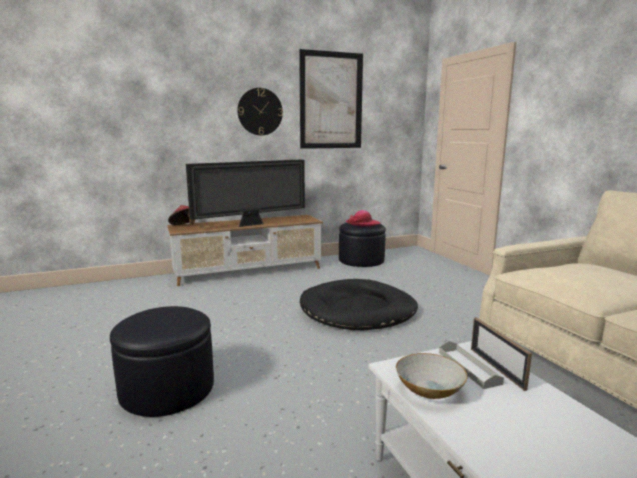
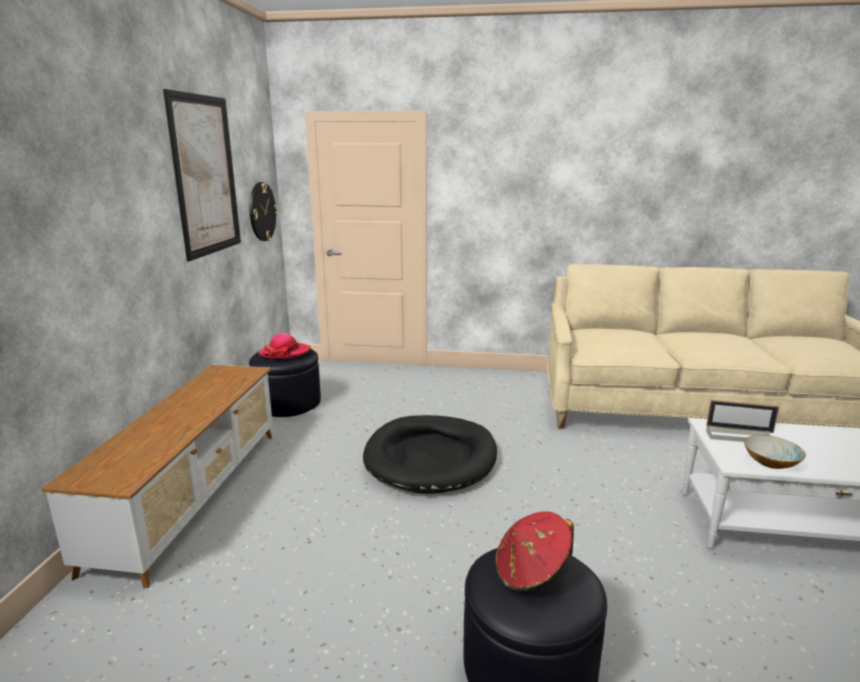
camera: 60 degrees left, 5 degrees up
(185, 226) = (99, 470): red hat -> red hat (531, 572)
(251, 224) = (199, 413): television -> none
(260, 111) = (134, 208): wall clock -> wall clock (262, 211)

